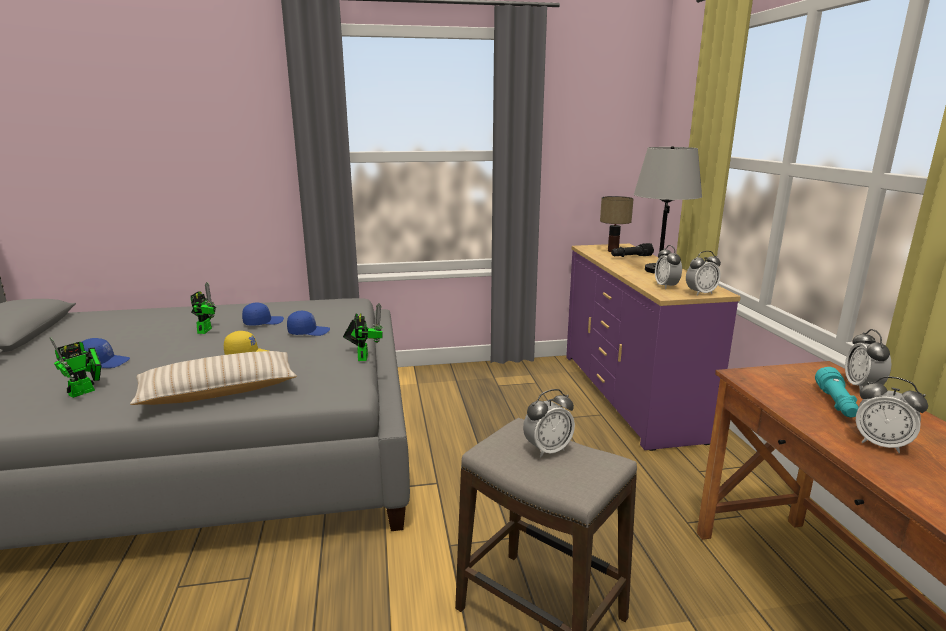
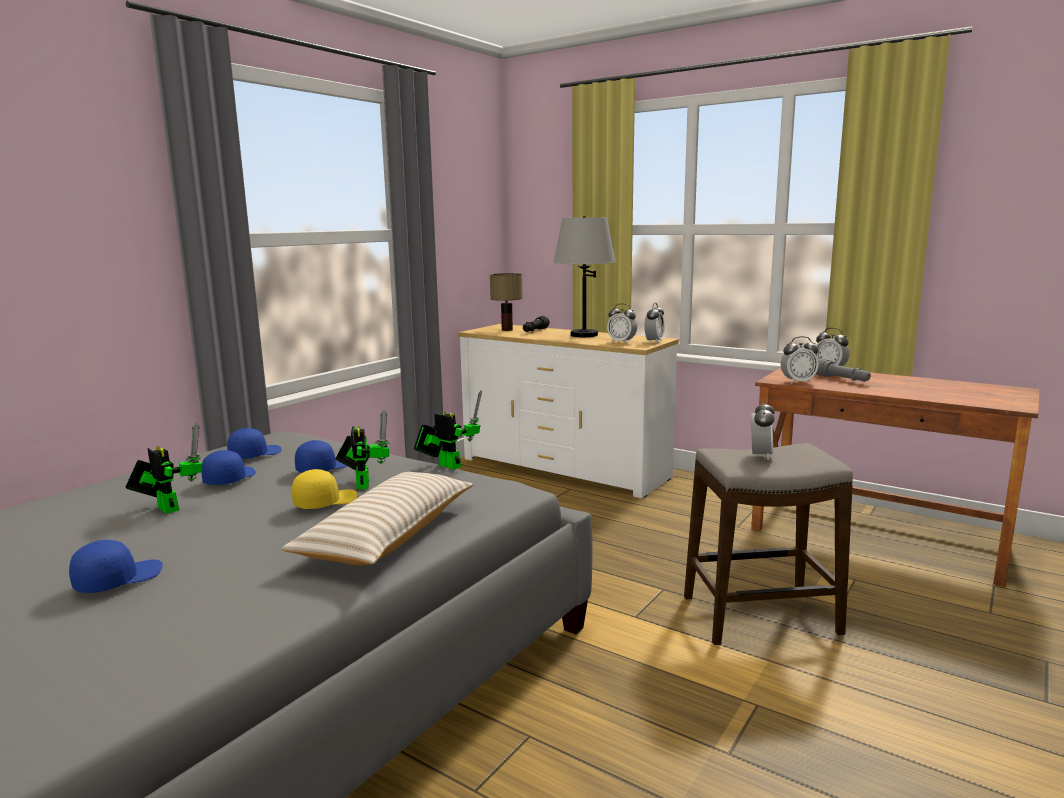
camera: 45 degrees left, 5 degrees down
(86, 391) = (198, 605): toy robot -> toy robot (363, 483)
(308, 310) = (255, 454): none -> blue cap
(630, 394) = (564, 468): purple dresser -> white dresser
(836, 404) = (841, 379): turquoise flashlight -> grey flashlight
(881, 444) = (897, 388): alarm clock -> alarm clock (798, 382)

